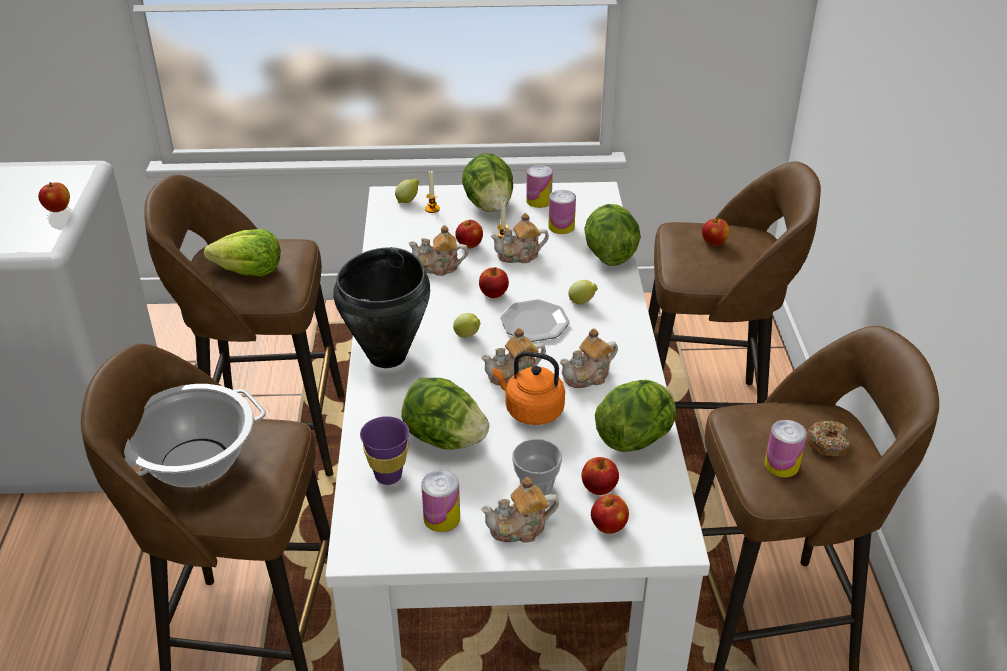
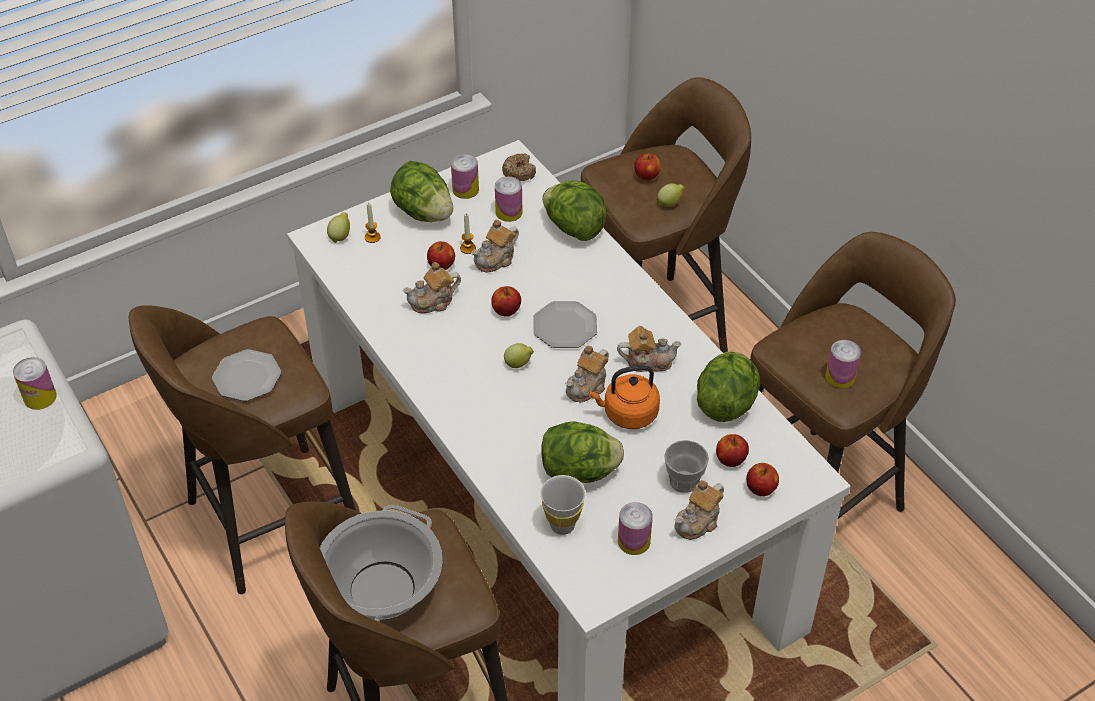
camera: 30 degrees left, 10 degrees up
(58, 209) = (40, 397): apple -> can
(249, 271) = (247, 377): lettuce -> plate
(388, 356) = (467, 414): black cooking pot -> none
(388, 476) = (562, 525): purple cup -> white cup
(582, 302) = (588, 288): lemon -> lemon (670, 203)
(588, 376) = (648, 361): teapot -> teapot turned 120 degrees counterclockwise
(827, 444) = (860, 343): donut -> donut (519, 172)

